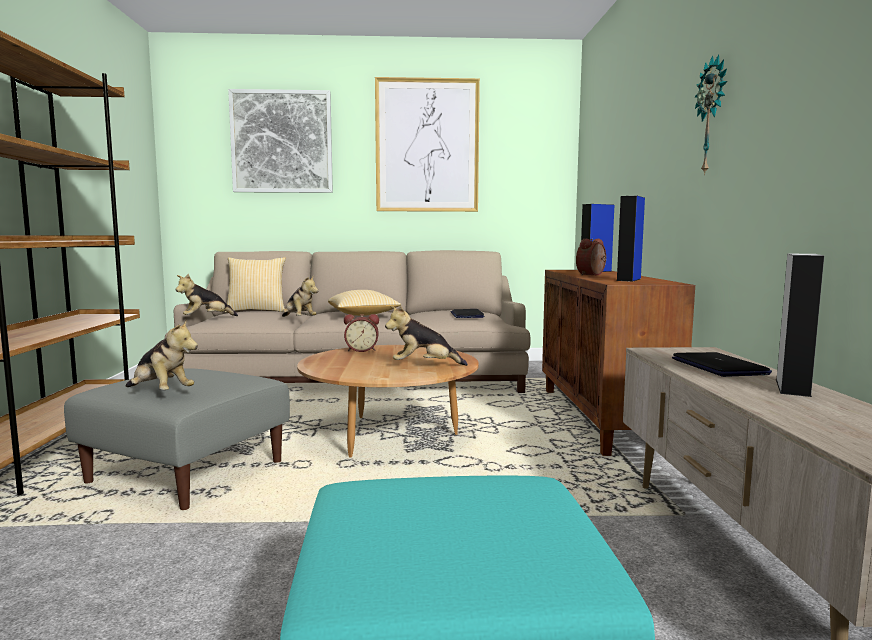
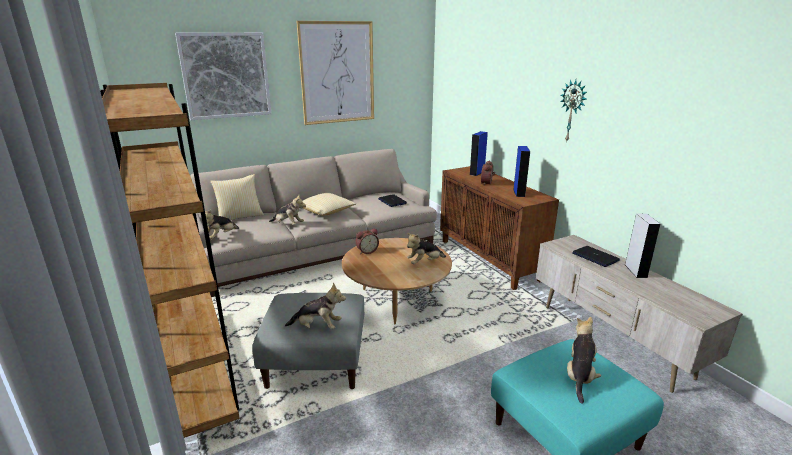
camera: 25 degrees left, 15 degrees up
(469, 520) = (579, 376): none -> plush toy

